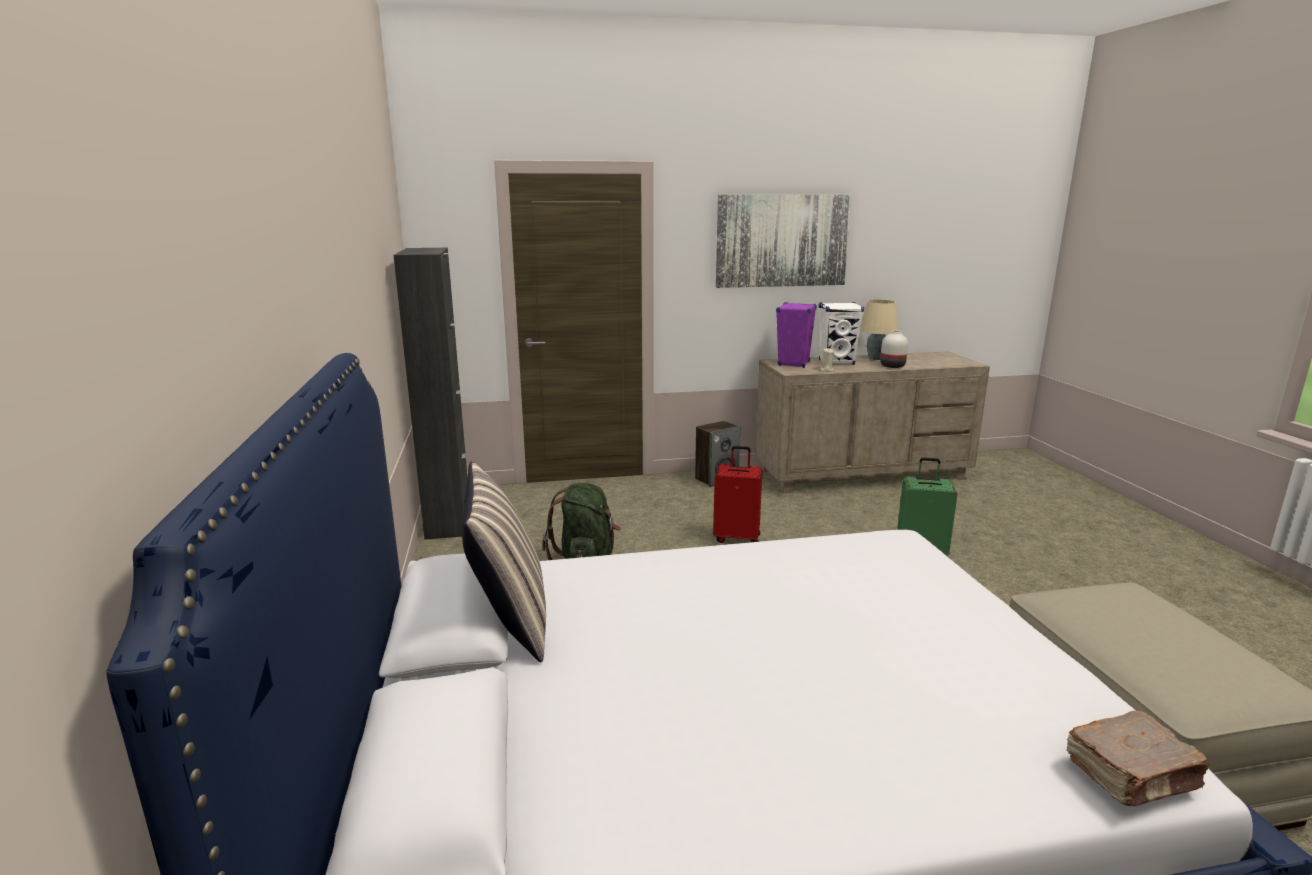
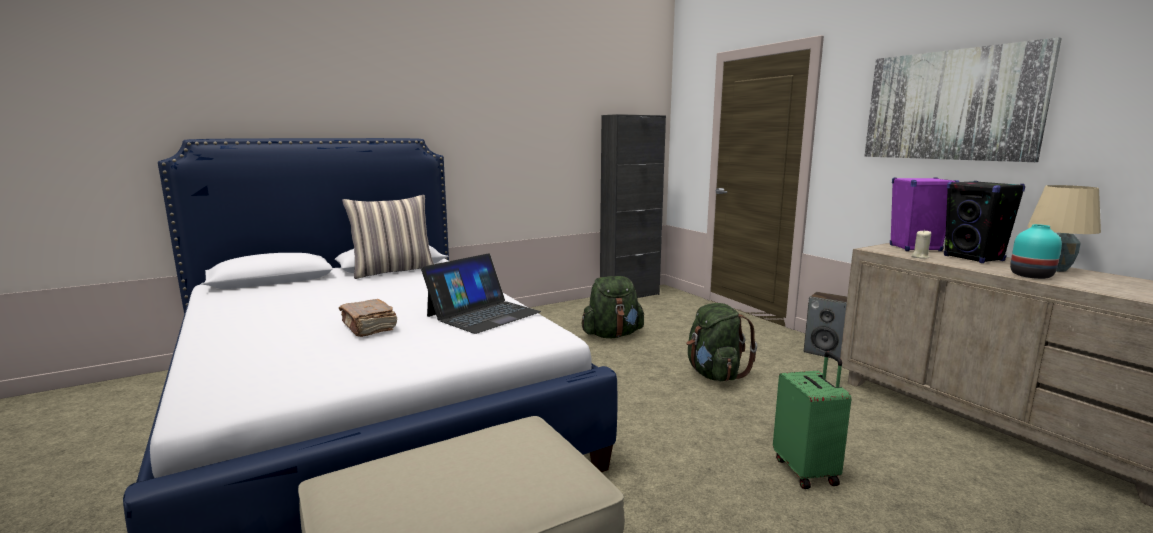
camera: 70 degrees right, 5 degrees down
(737, 537) = (714, 374): red suitcase -> green backpack
(817, 564) = (483, 314): none -> laptop
(836, 362) = (973, 258): white speaker -> black speaker
(892, 366) = (1032, 275): white vase -> turquoise vase
(1132, 775) = (199, 390): brown book -> brown book (368, 327)

